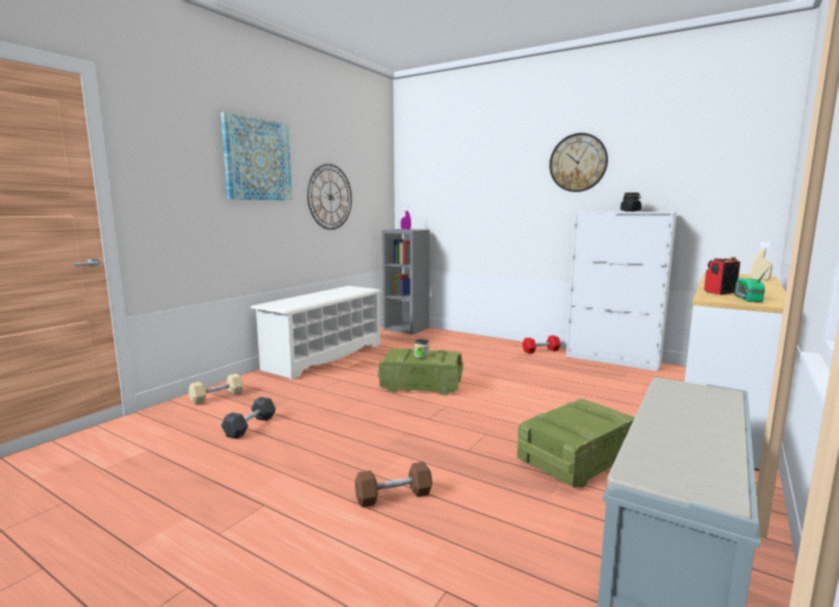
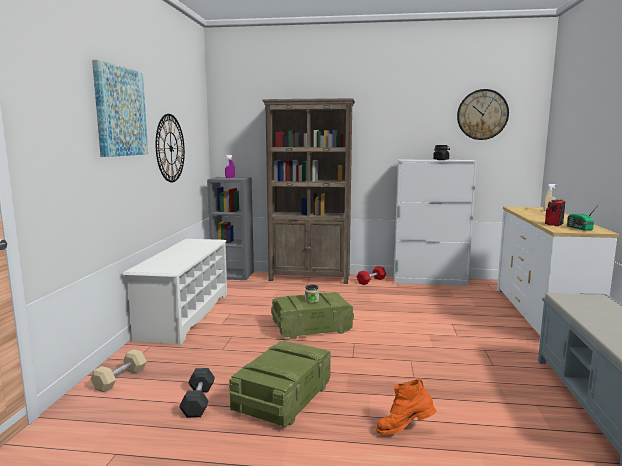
camera: 25 degrees left, 0 degrees up
(393, 496) = (404, 430): brown dumbbell -> orange boot
(478, 340) = (310, 278): none -> brown bookcase
(577, 459) = (492, 365): crate -> crate (284, 397)
(578, 163) = (392, 118): wall clock -> wall clock (482, 114)

